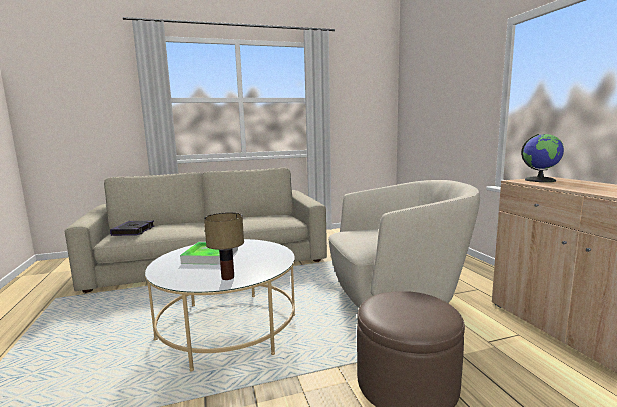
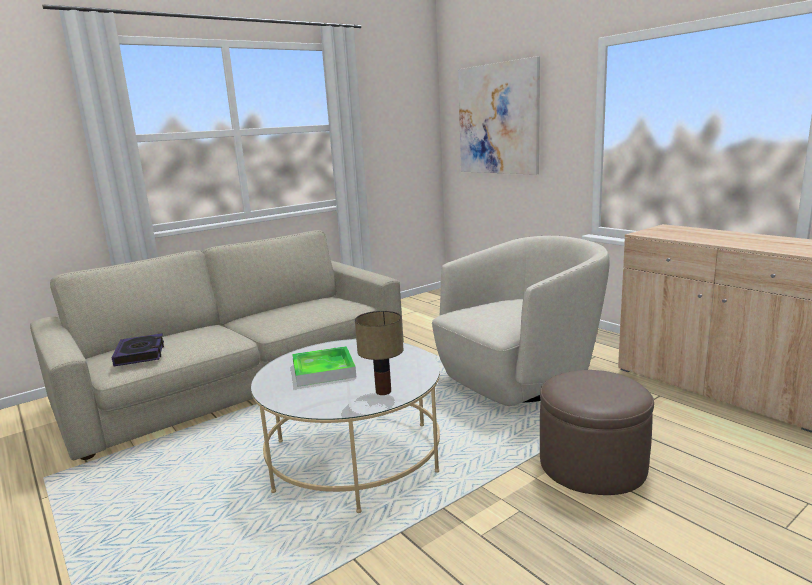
camera: 20 degrees left, 5 degrees up
(433, 94) = (498, 119): none -> picture
(540, 180) = (661, 231): globe -> none

